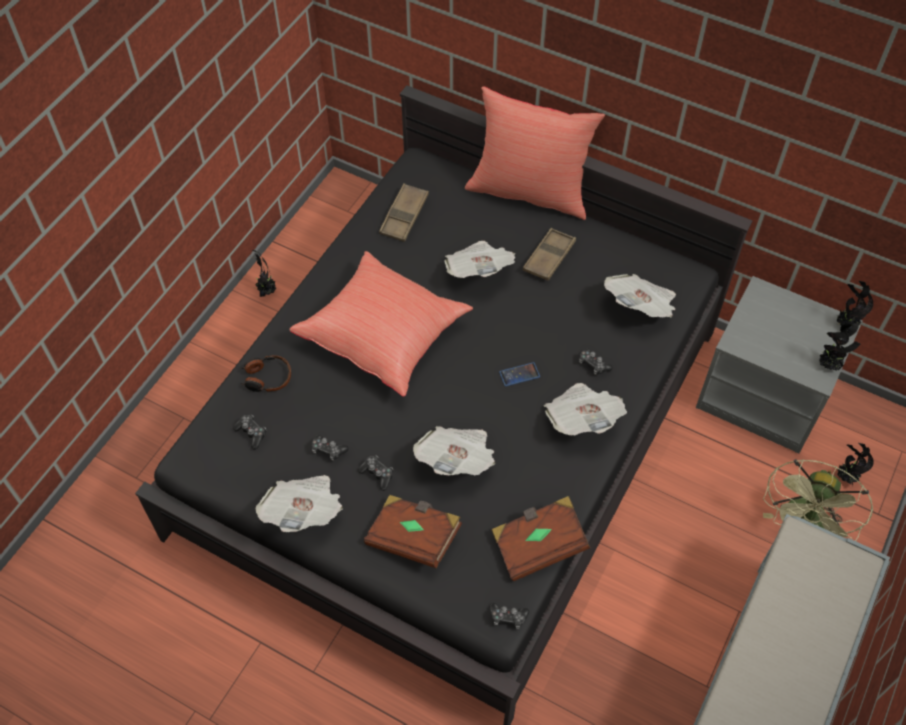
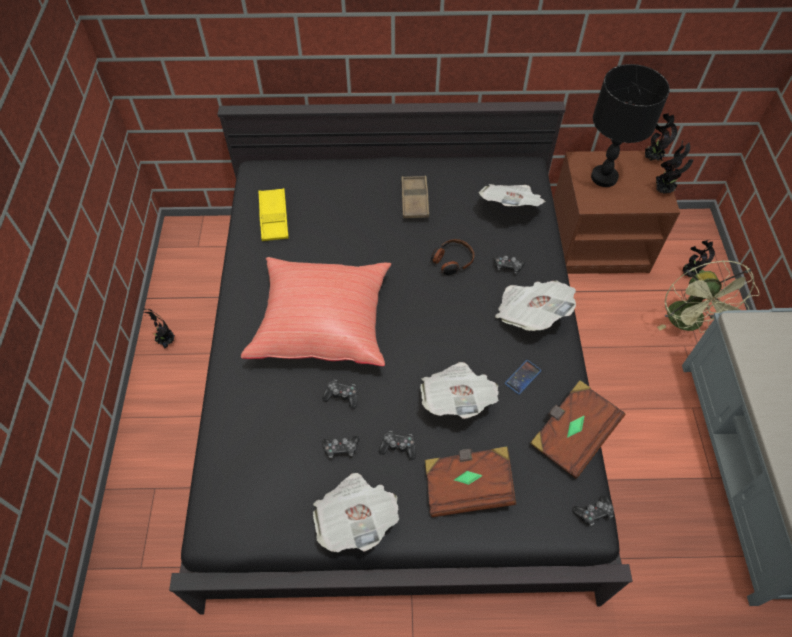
camera: 30 degrees left, 0 degrees up
(251, 433) = (259, 470): game controller -> game controller (342, 396)
(266, 378) = (240, 412): headphones -> headphones (451, 261)
(404, 216) = (274, 218): brown tray -> yellow tray
(478, 271) = (366, 235): newspaper -> none
(519, 374) = (457, 302): phone -> phone (522, 377)
(529, 191) = (364, 157): red pillow -> none
(764, 394) = (598, 242): grey nightstand -> brown nightstand
(773, 322) = (604, 177): none -> black table lamp

